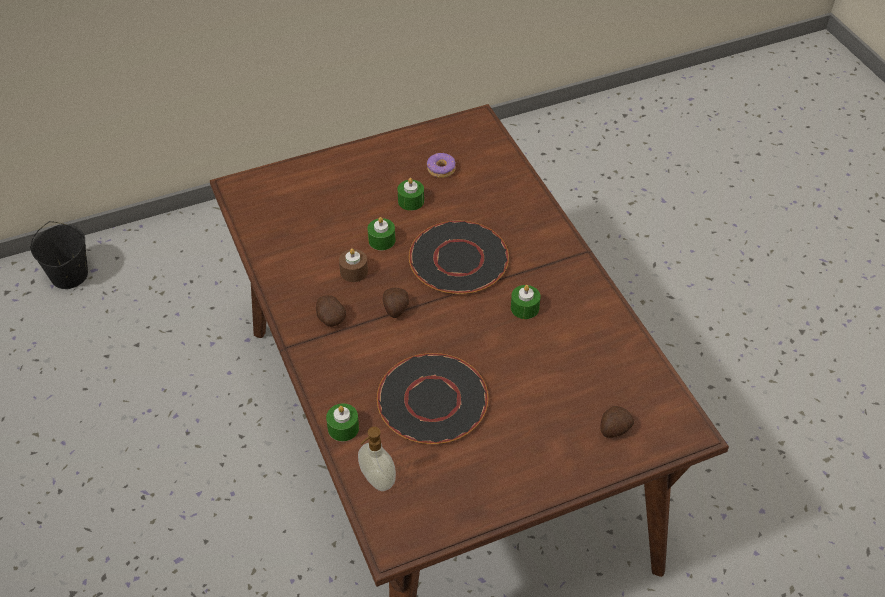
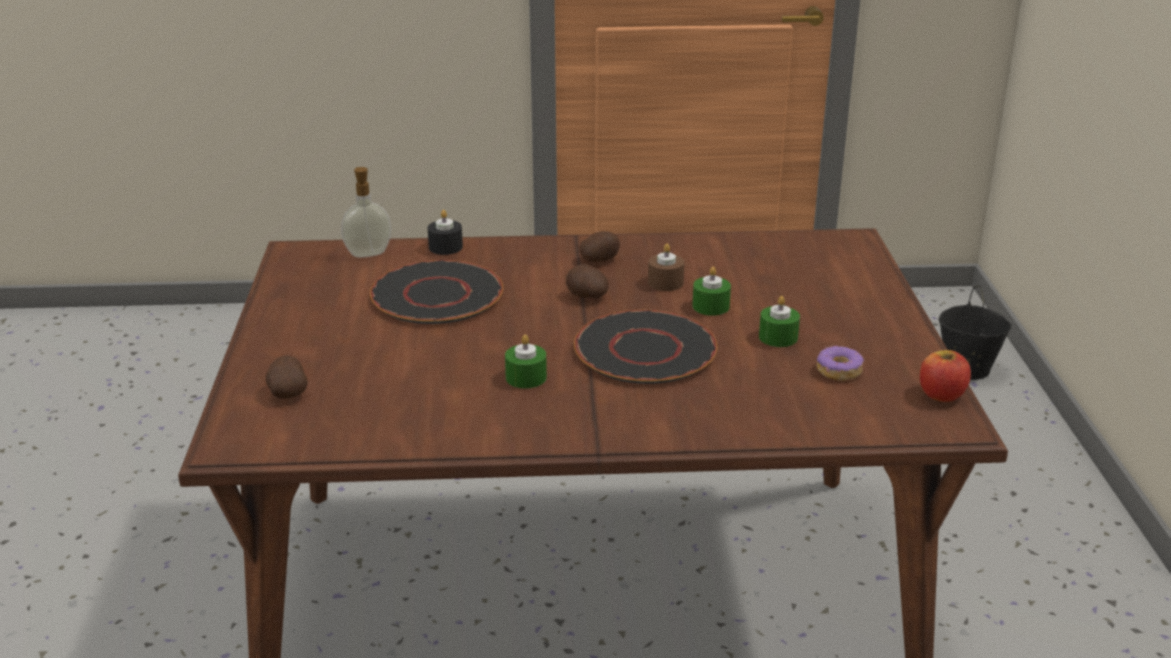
camera: 110 degrees right, 20 degrees down
(343, 428) = (445, 247): green candle -> black candle
(447, 127) = (941, 394): none -> apple

